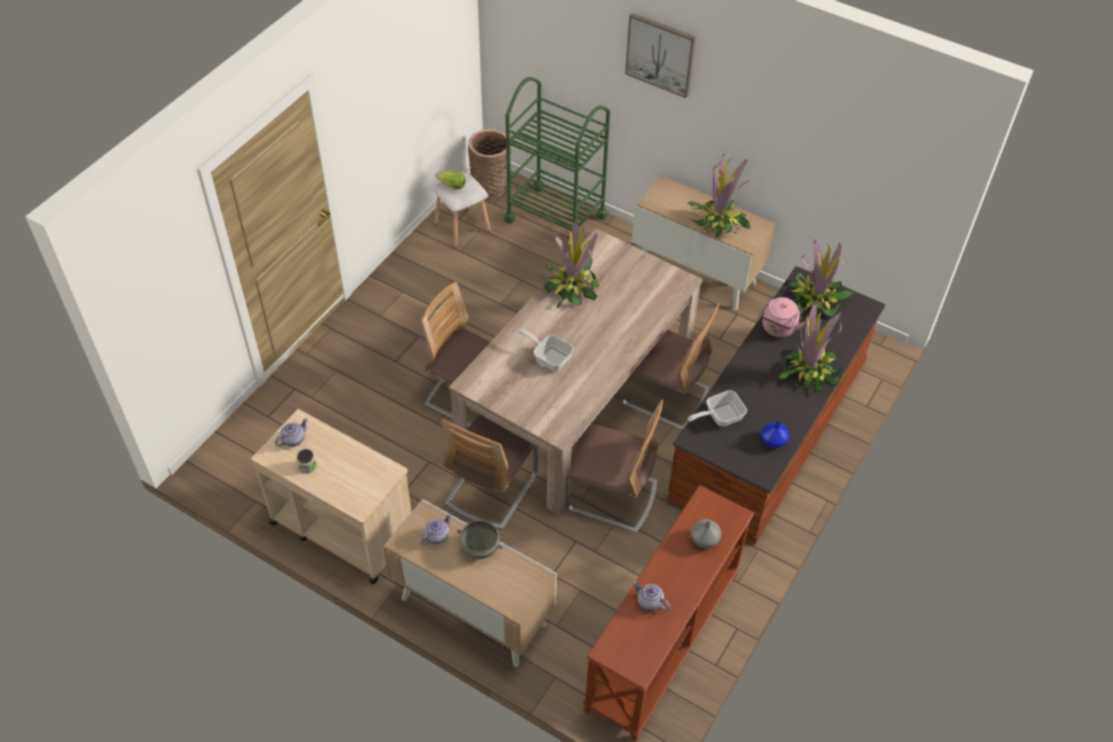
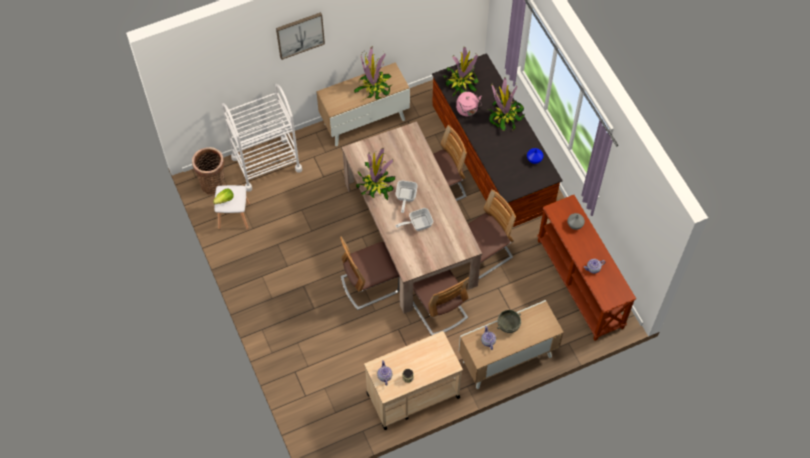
camera: 55 degrees left, 10 degrees up
(555, 218) = (266, 163): green cart -> white cart
(719, 416) = (503, 172): frying pan -> frying pan (405, 197)

